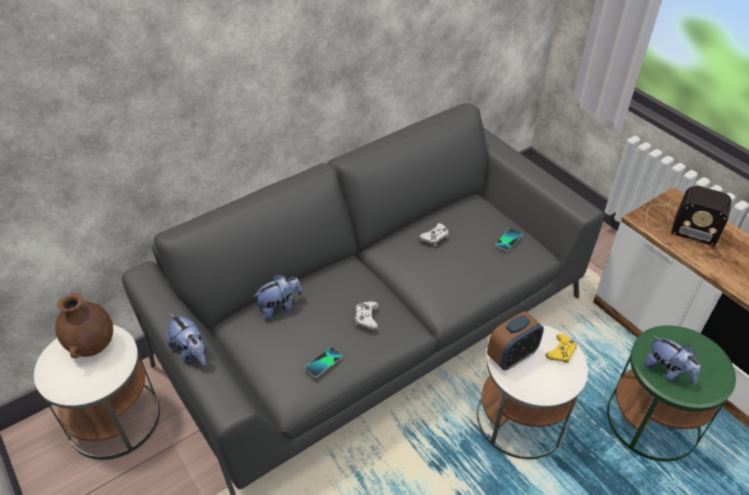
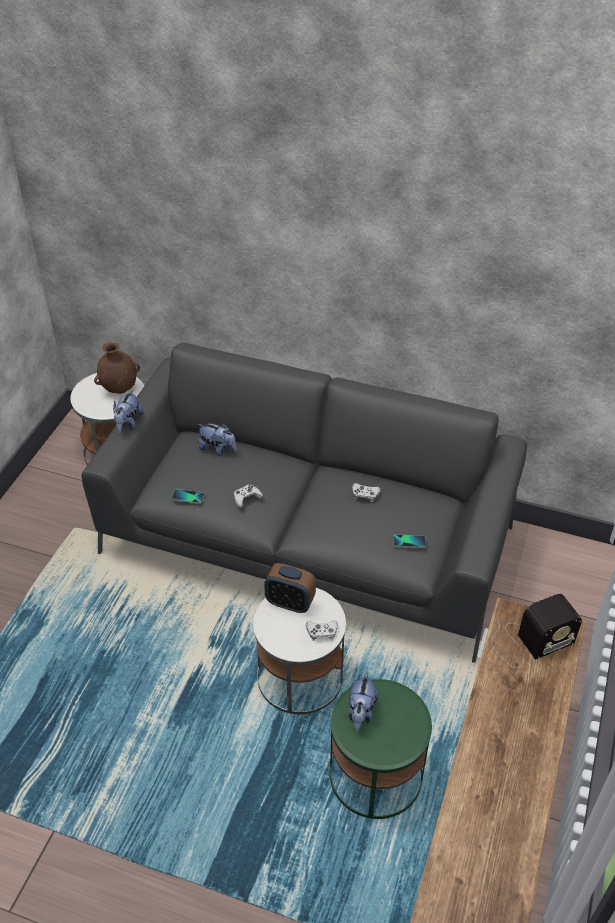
camera: 55 degrees right, 0 degrees up
(561, 352) = (322, 632): yellow game controller -> white game controller
(678, 224) = (528, 642): radio -> radio turned 105 degrees counterclockwise

